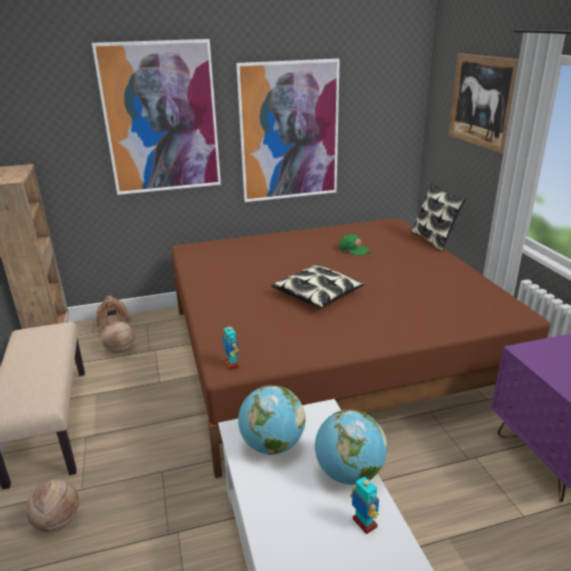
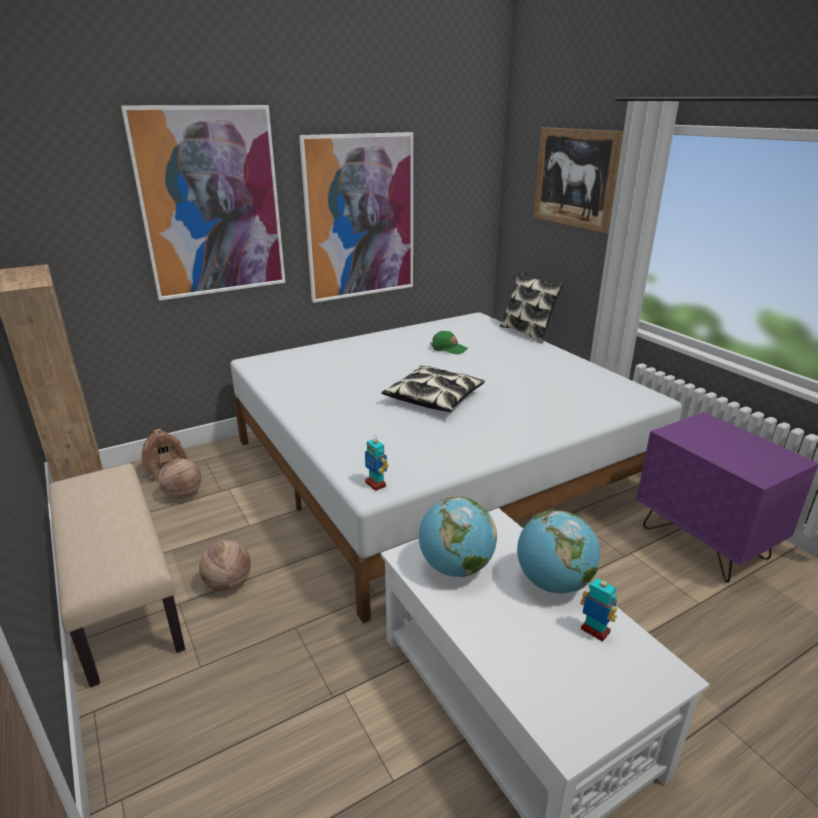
camera: 15 degrees left, 0 degrees up
(58, 522) = (184, 712): basketball -> basketball (228, 584)
(330, 351) = (437, 465): brown bed -> white bed

